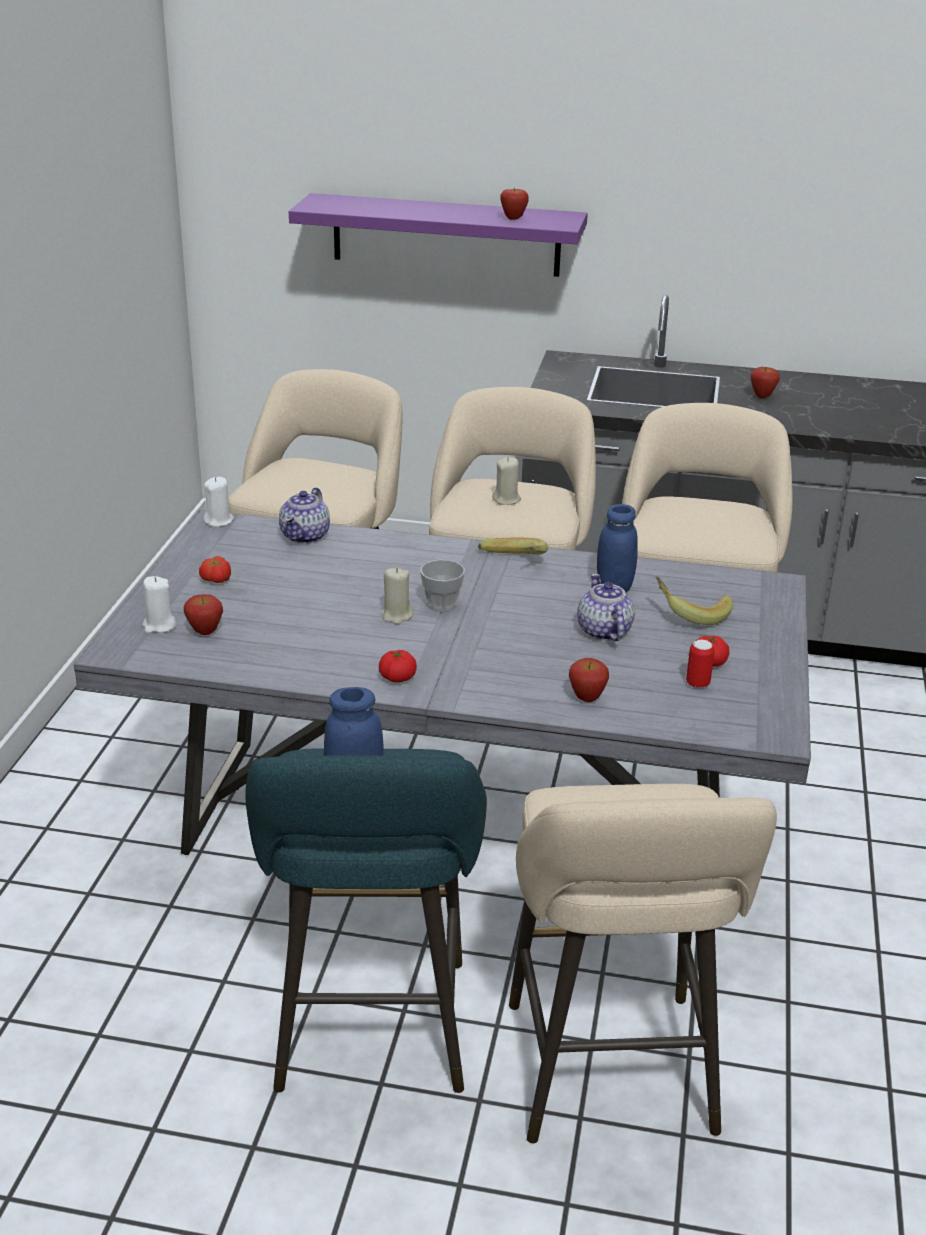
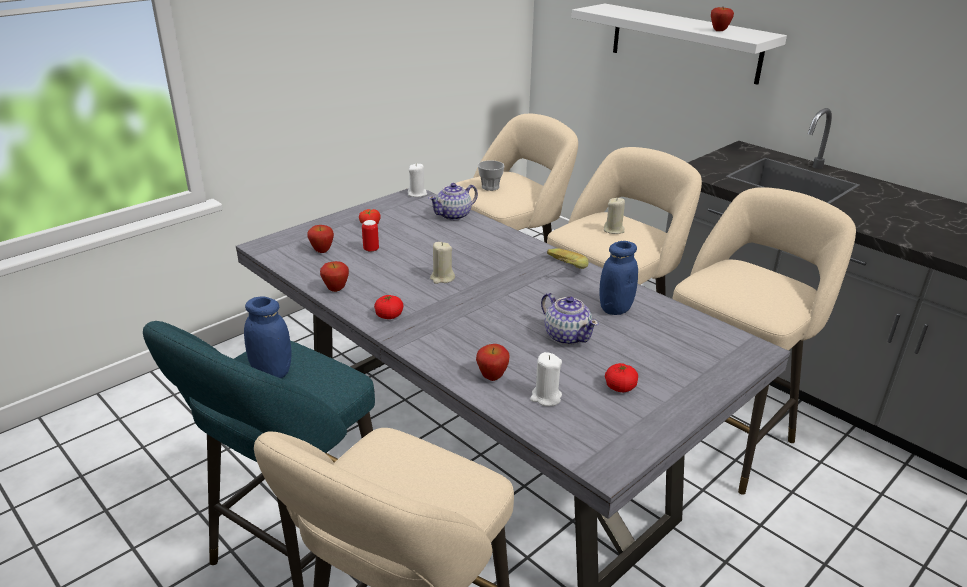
camera: 35 degrees right, 0 degrees up
(159, 626) = (305, 240): white candle -> white candle (546, 397)
(442, 604) = (479, 281): cup -> cup (490, 187)
(446, 235) = (684, 42): purple shelf -> white shelf
(603, 631) = (567, 336): teapot -> teapot turned 120 degrees clockwise
(691, 614) = (651, 347): banana -> none
(697, 683) = (590, 399): can -> can (371, 249)
(762, 396) = (881, 205): apple -> apple (336, 290)

